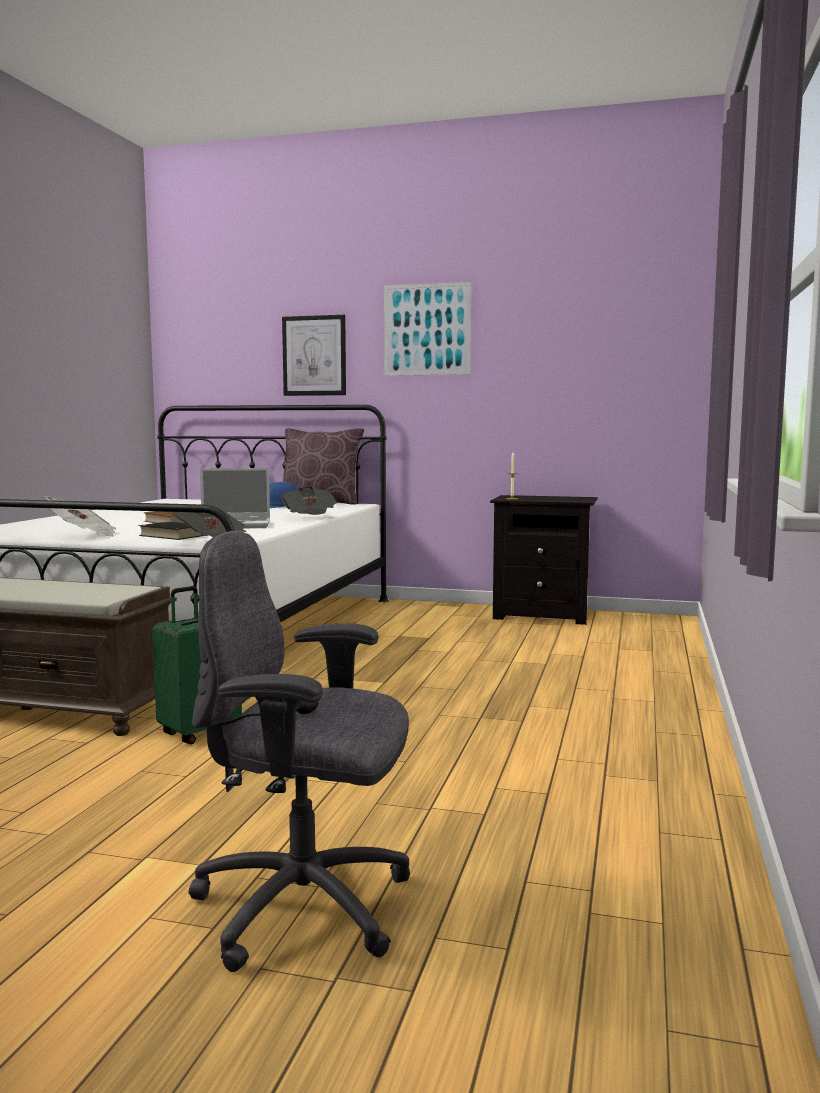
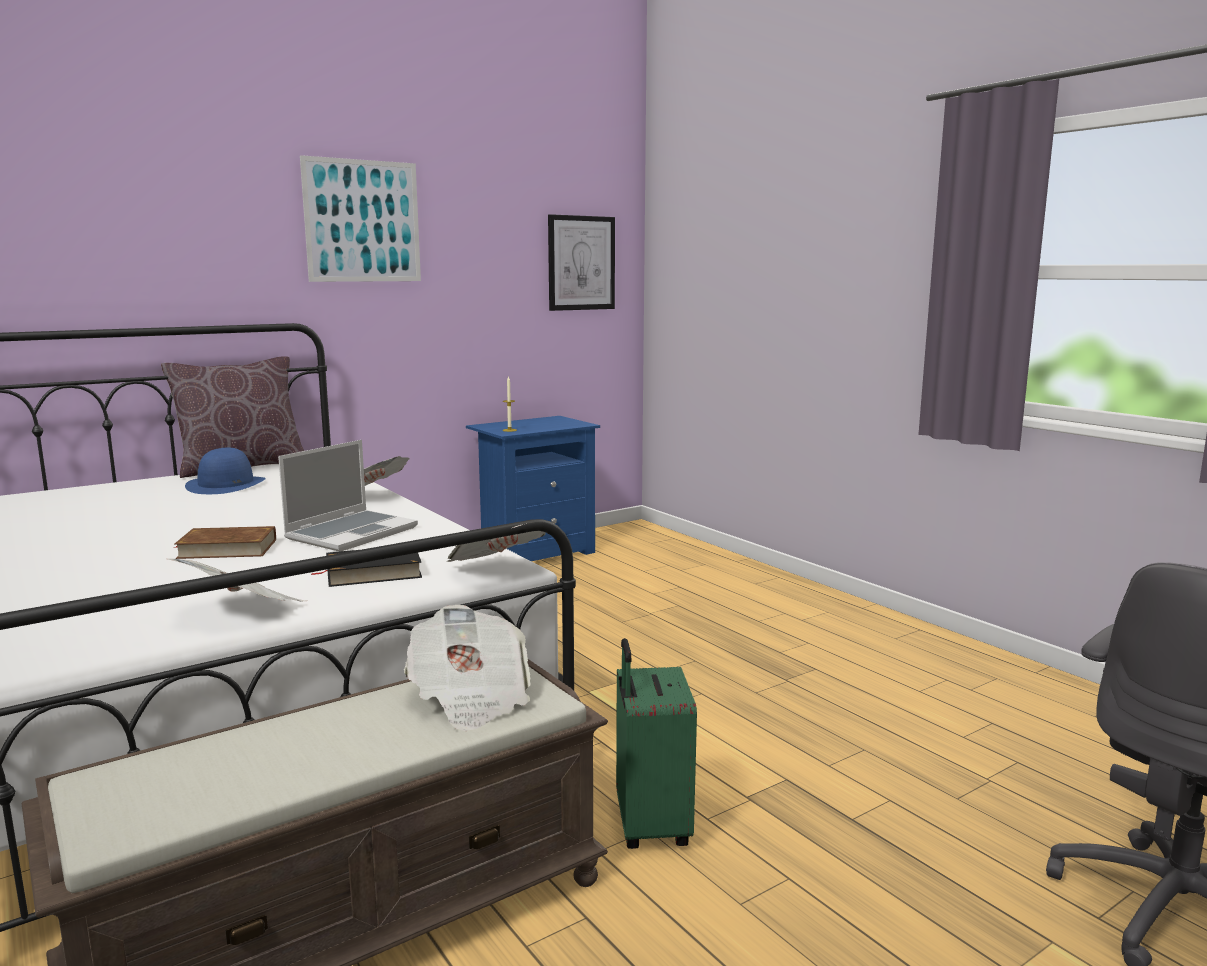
camera: 50 degrees left, 5 degrees up
(89, 591) = (470, 698): none -> newspaper
(314, 356) = (195, 251): picture -> picture (581, 263)
(543, 615) = (535, 552): black nightstand -> blue nightstand

